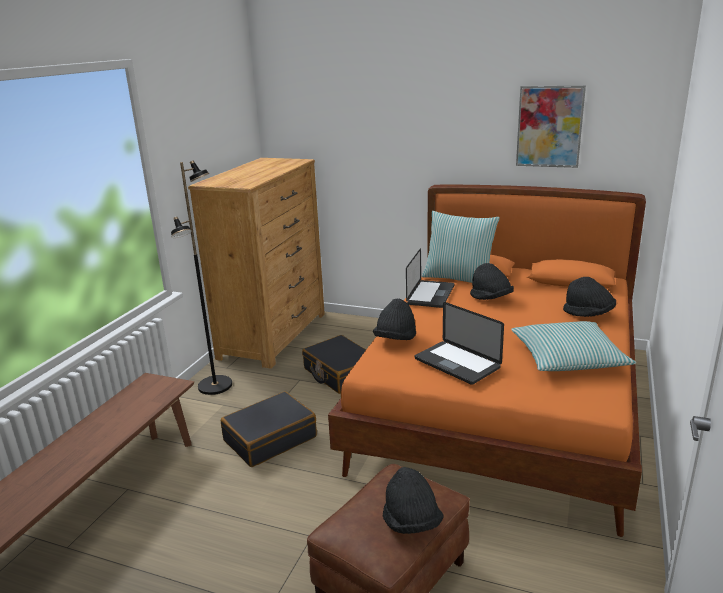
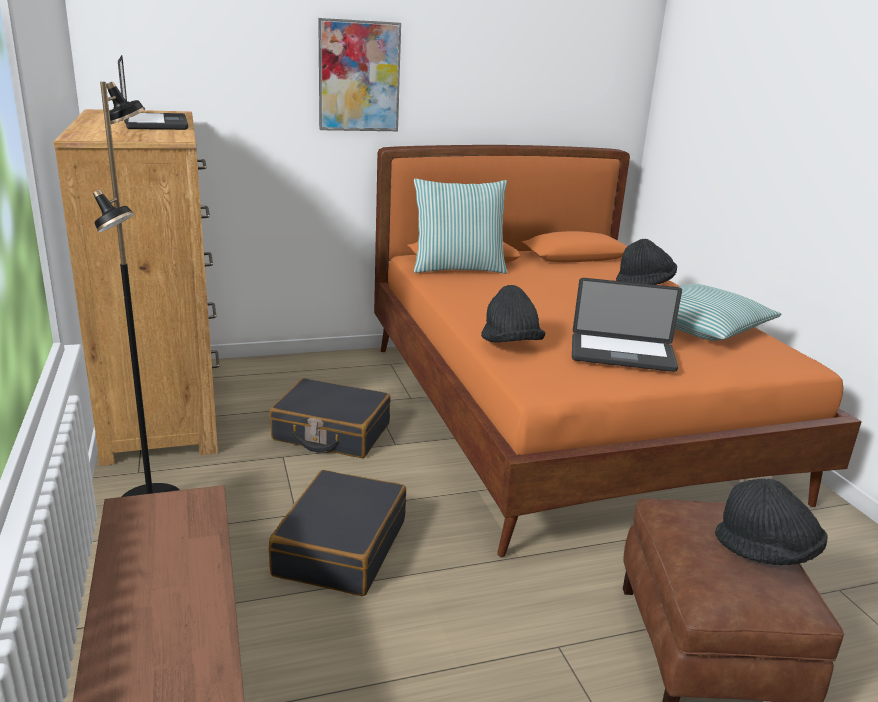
camera: 40 degrees left, 0 degrees up
(430, 295) = (458, 290): laptop -> laptop (156, 123)
(490, 298) = (529, 284): black hat -> none
(549, 126) = (526, 67): picture -> picture (359, 76)

